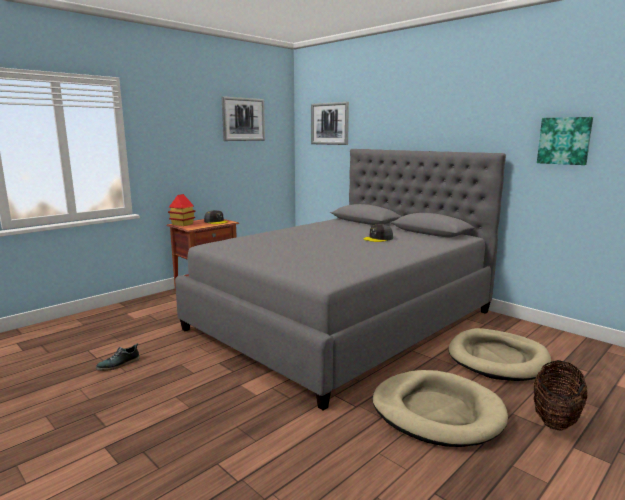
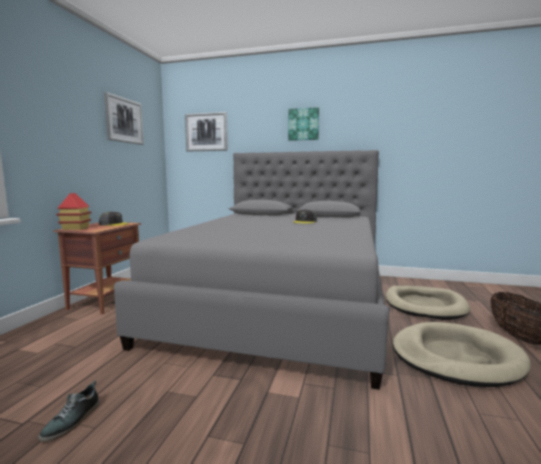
camera: 30 degrees left, 5 degrees down
(564, 141) = (419, 139): picture -> picture (303, 124)

